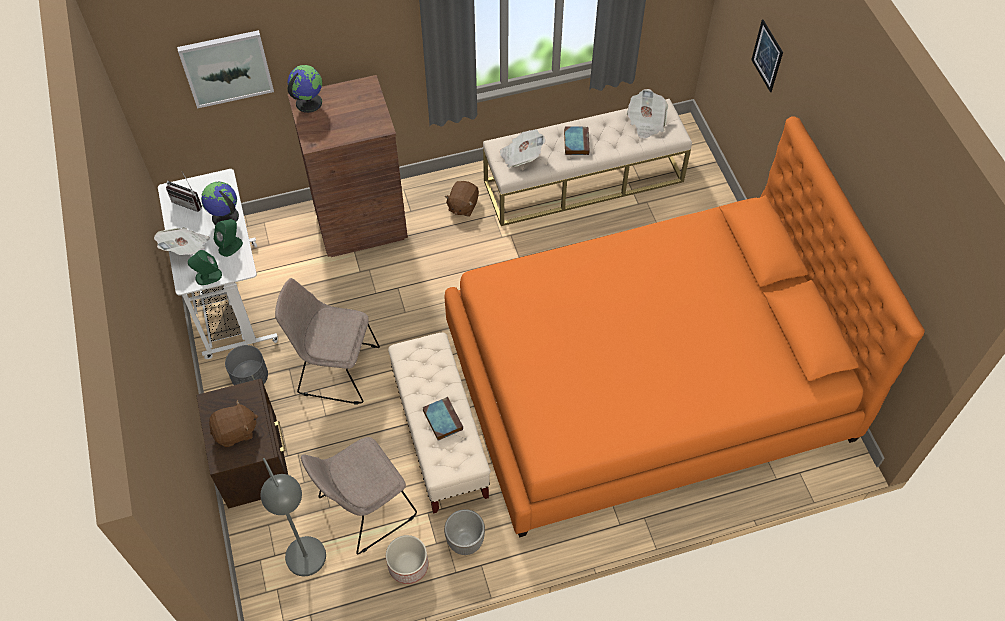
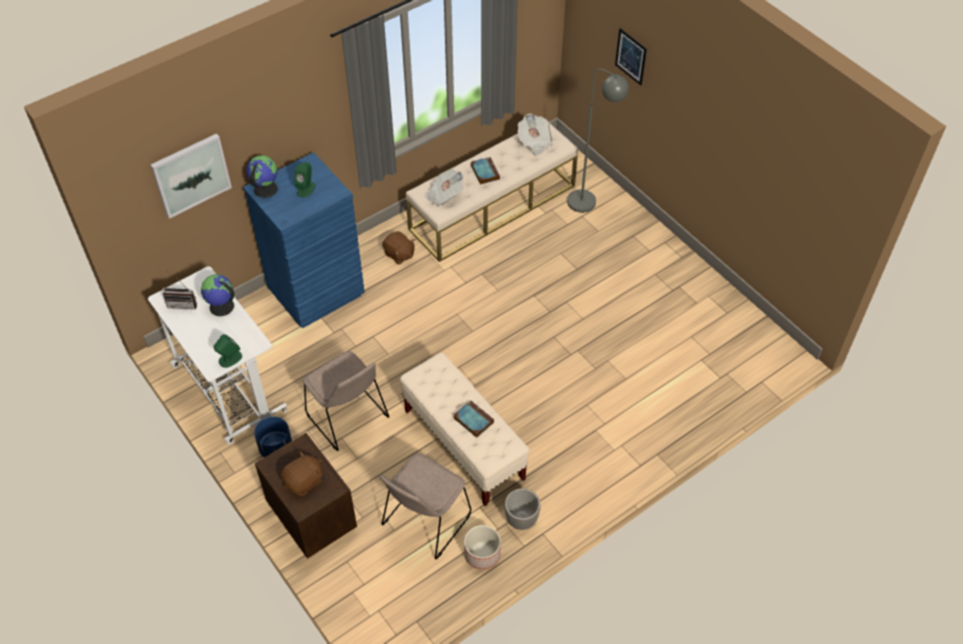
camera: 20 degrees left, 5 degrees down
(186, 248) = (199, 342): newspaper -> none
(230, 246) = (238, 329): green speaker -> green speaker (306, 189)
(250, 378) = (275, 448): grey planter -> blue planter
(311, 567) = (400, 583): grey floor lamp -> grey floor lamp (589, 206)
(335, 369) = (348, 417): beige chair -> beige chair turned 120 degrees counterclockwise
(361, 222) = (316, 292): brown dresser -> blue dresser
(462, 206) = (399, 254): brown plush toy -> brown plush toy turned 45 degrees counterclockwise
(648, 382) = (614, 349): orange bed -> none

